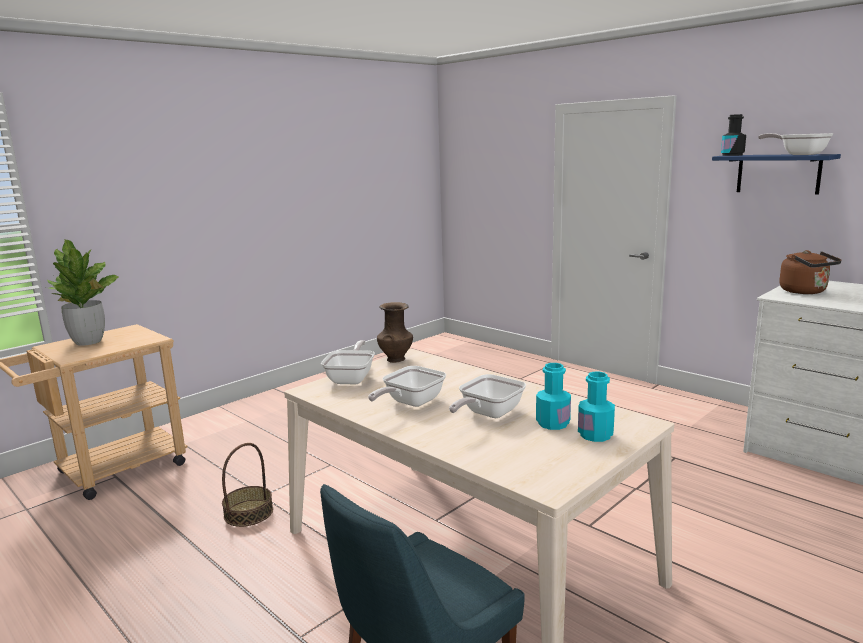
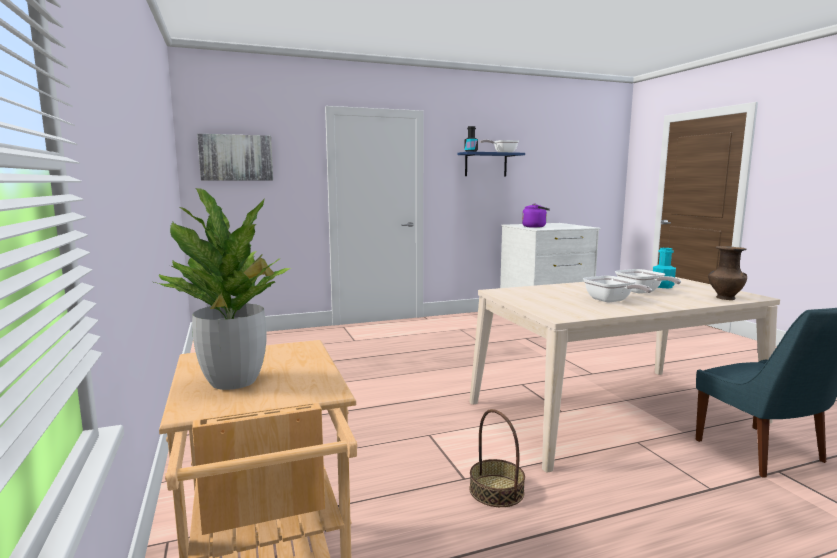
camera: 65 degrees left, 5 degrees down
(352, 378) = (540, 306): frying pan -> none
(396, 359) = (503, 294): brown vase -> brown vase (724, 298)
(477, 167) = (236, 157): none -> picture
(595, 435) = (682, 284): turquoise bottle -> none
(805, 292) = (535, 227): brown kettle -> purple kettle

